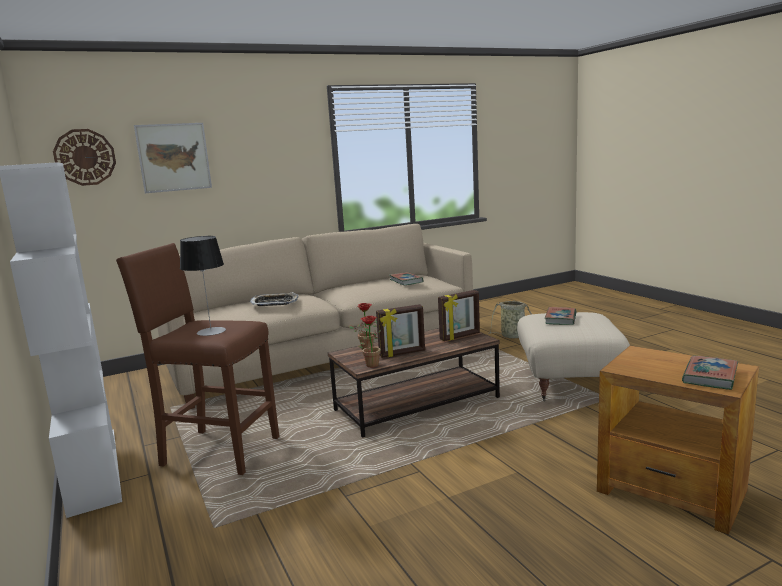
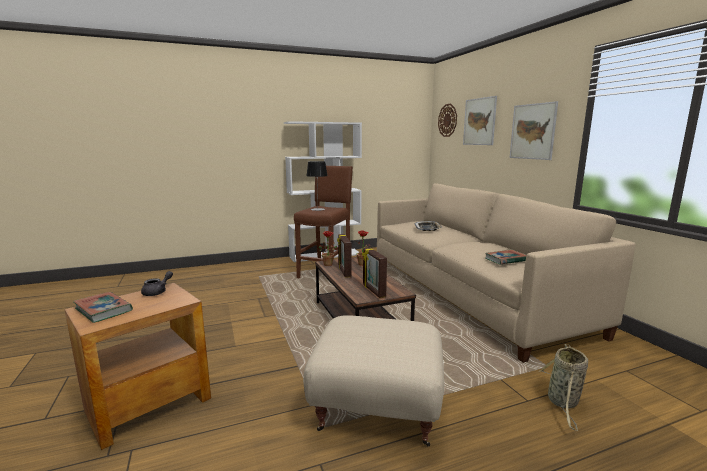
camera: 95 degrees right, 0 degrees up
(273, 166) = (532, 131): none -> picture
(560, 319) = (385, 331): book -> none
(636, 368) = (158, 292): none -> grey teapot

